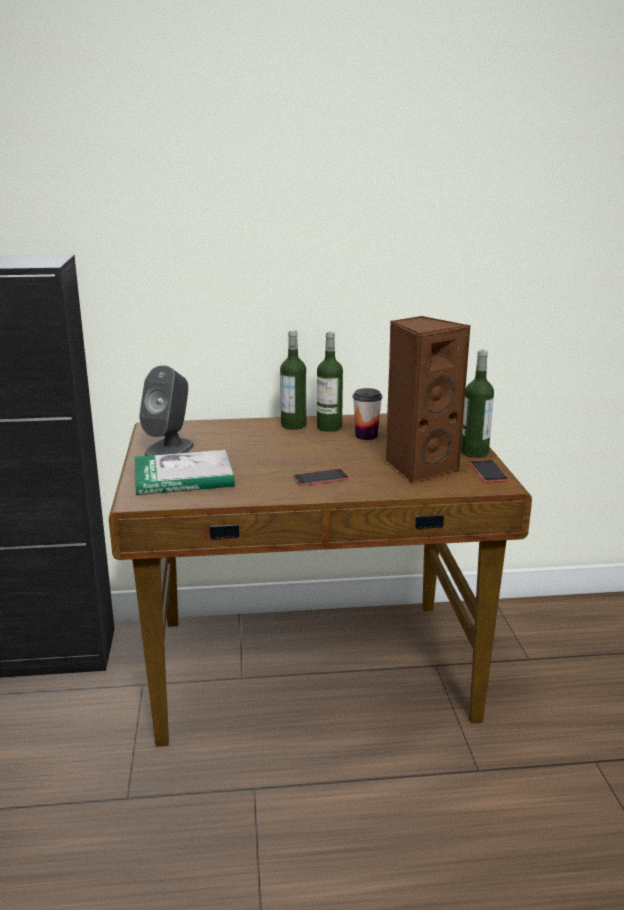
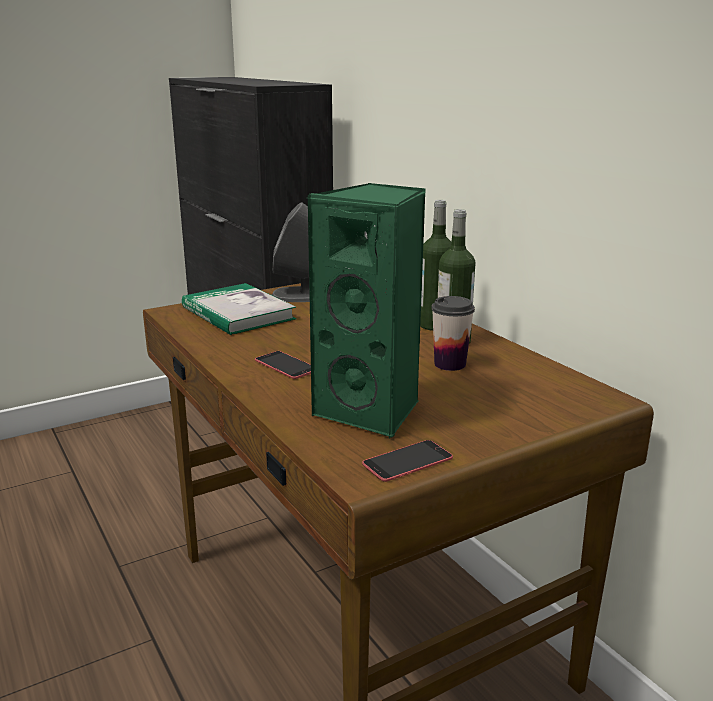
camera: 65 degrees right, 0 degrees up
(419, 467) = (372, 411): brown speaker -> green speaker
(474, 452) = (475, 440): bottle -> none

